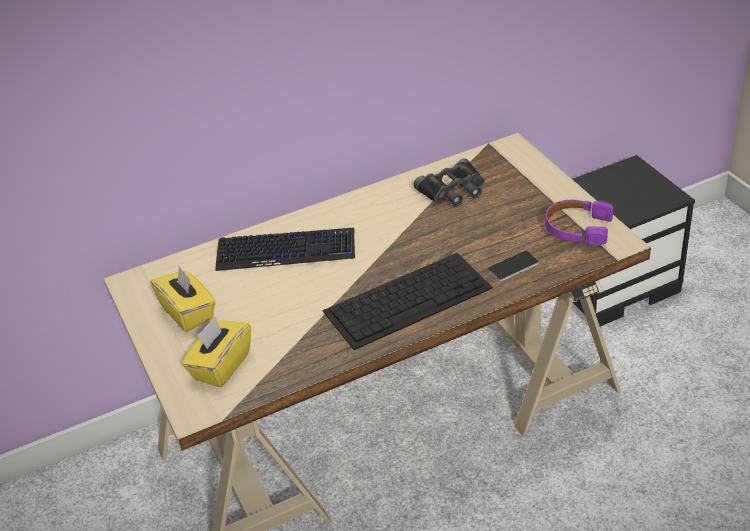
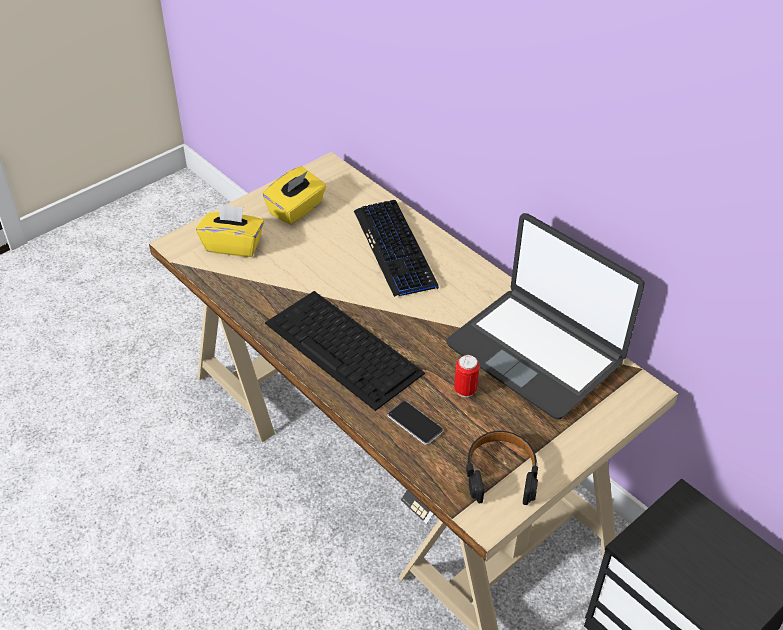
camera: 70 degrees right, 5 degrees up
(453, 190) = (536, 352): black binoculars -> laptop
(484, 234) = (465, 390): none -> can
(577, 228) = (501, 473): purple headphones -> black headphones

